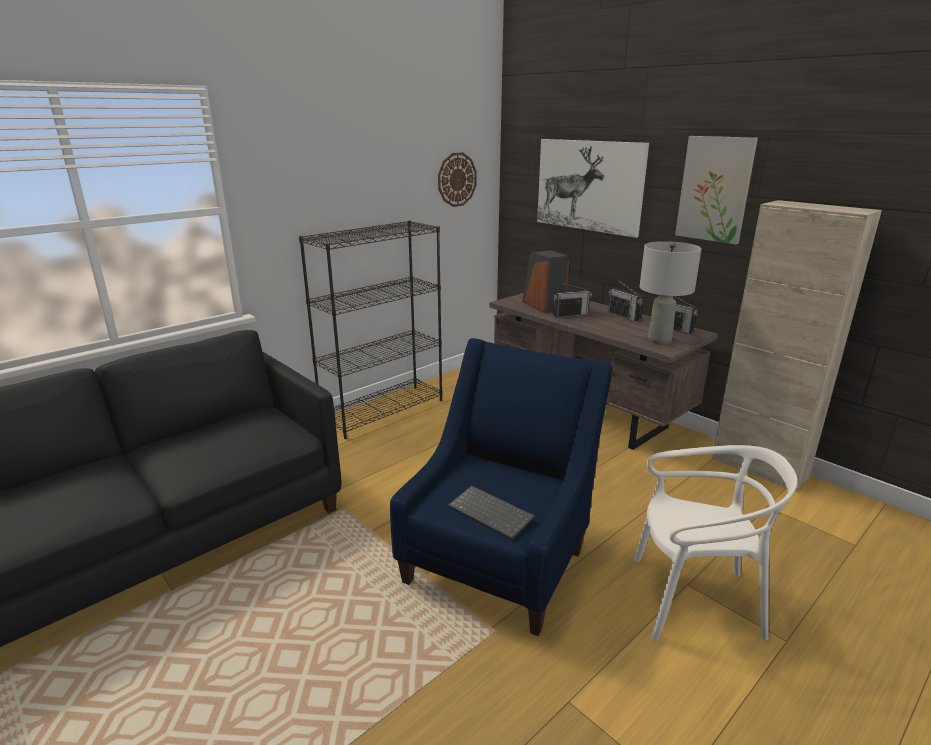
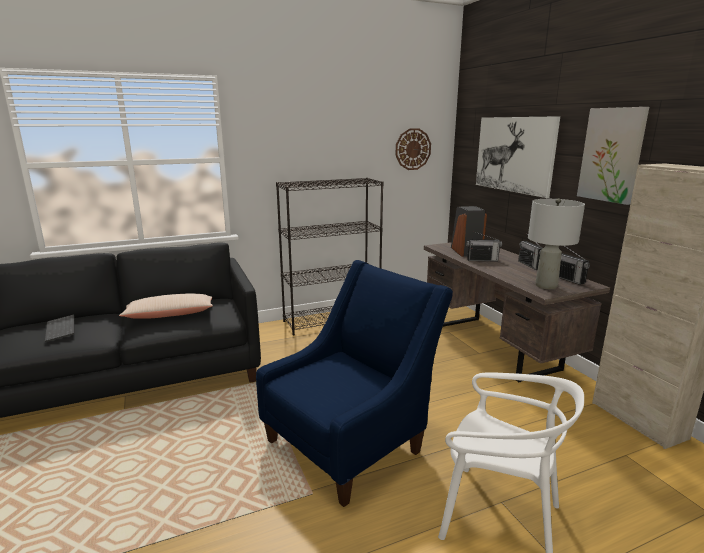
camera: 20 degrees right, 5 degrees down
(209, 445) = (170, 315): none -> beige pillow
(492, 513) = (324, 395): keyboard -> keyboard (62, 329)

